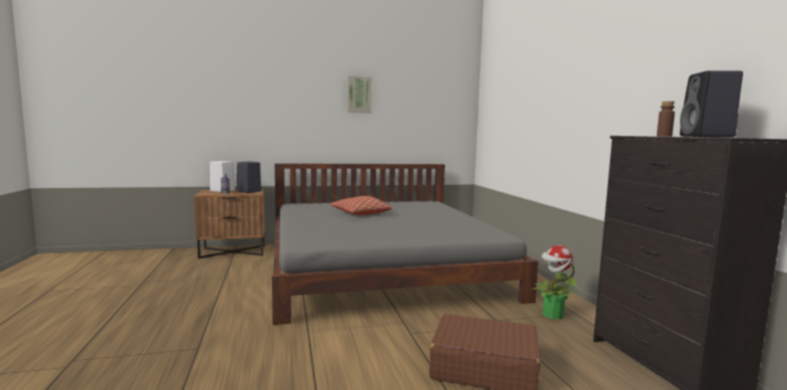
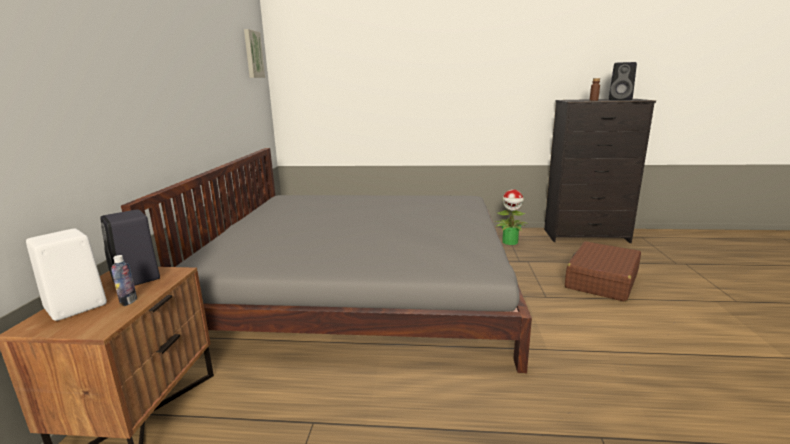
camera: 70 degrees left, 10 degrees up
(359, 94) = (185, 53): picture -> picture (252, 54)
(361, 213) = (326, 232): pillow -> none

